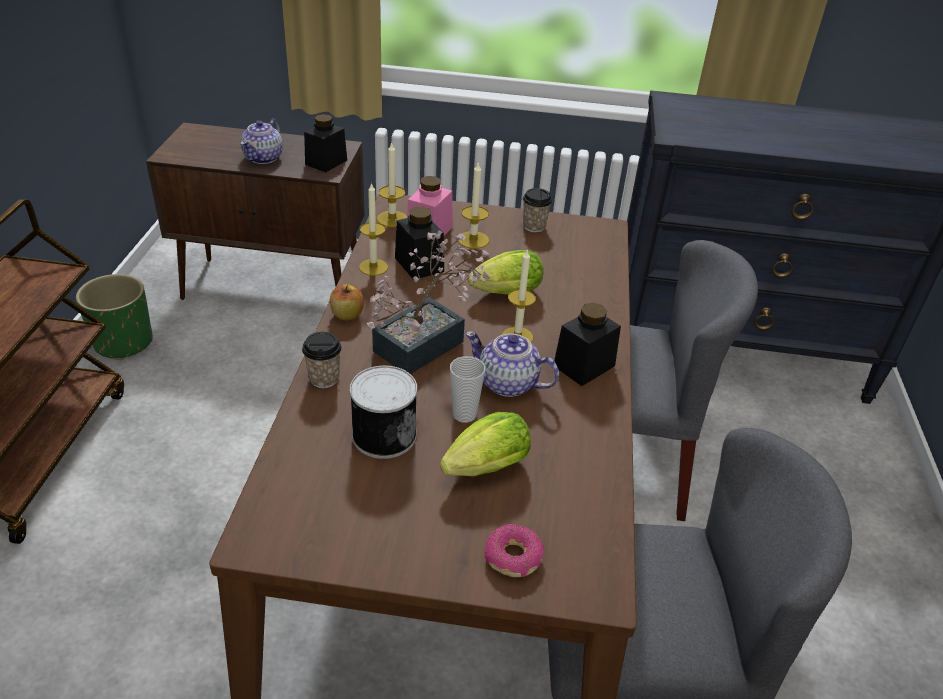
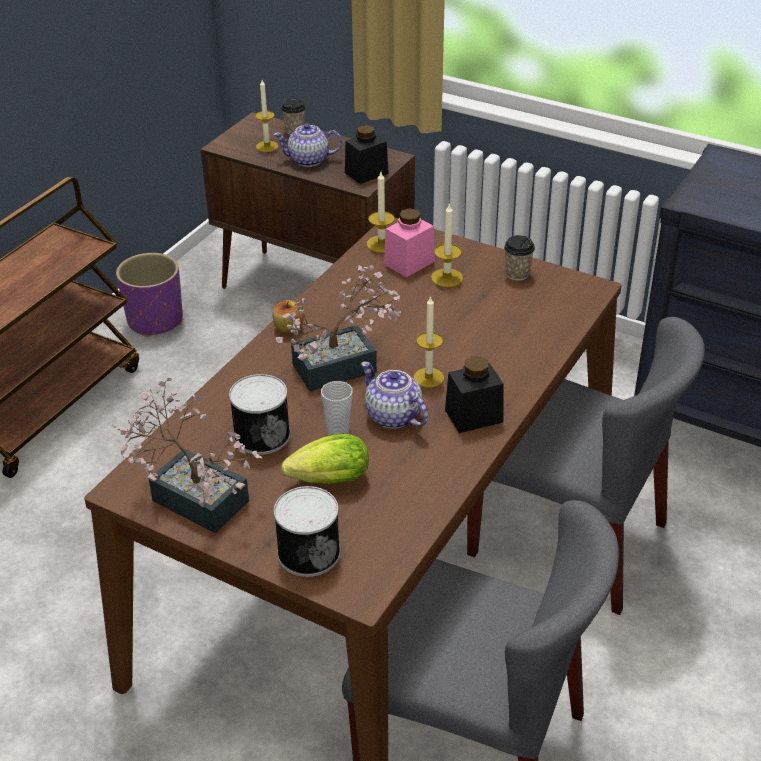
camera: 25 degrees right, 0 degrees up
(124, 342) = (155, 320): green planter -> purple planter
(264, 158) = (309, 160): teapot -> teapot turned 45 degrees clockwise
(324, 379) = (239, 379): cup -> cup (294, 131)
(344, 525) = (192, 495): none -> potted plant
(373, 267) = (337, 288): candle -> candle (267, 146)
(419, 264) = (380, 293): black jar -> none
(503, 294) = (441, 335): lettuce -> none
(513, 557) = (308, 552): donut -> can

